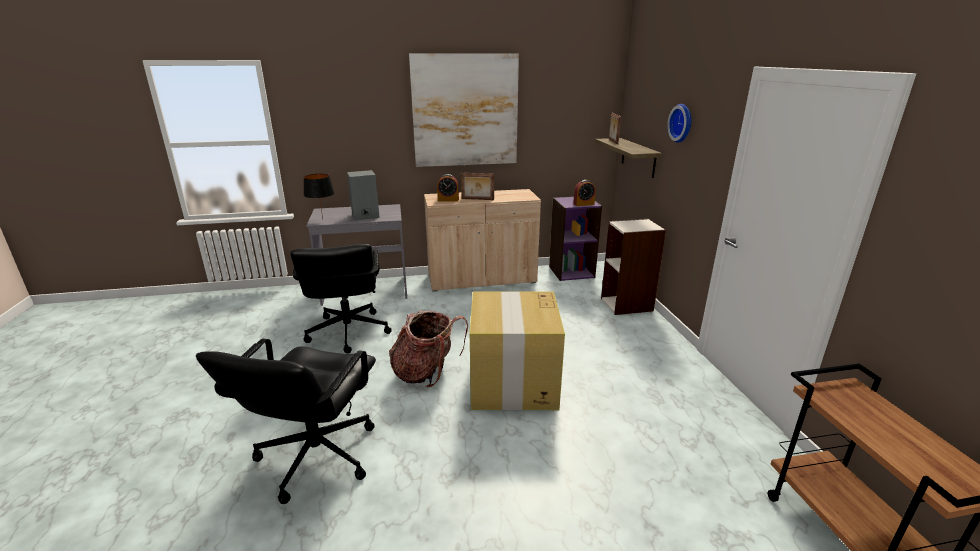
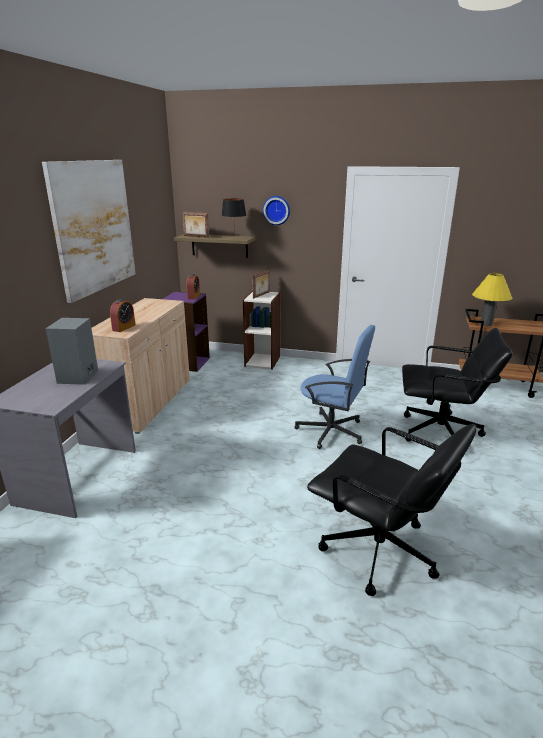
camera: 65 degrees left, 0 degrees up
(322, 219) = (47, 402): black table lamp -> black table lamp (234, 238)
(347, 332) = (170, 504): black office chair -> black office chair (441, 432)
(426, 372) = (289, 467): backpack -> none
(477, 199) = (143, 318): picture frame -> picture frame (261, 295)
(513, 383) = (331, 431): cardboard box -> blue office chair
(842, 402) = (486, 323): none -> yellow table lamp

